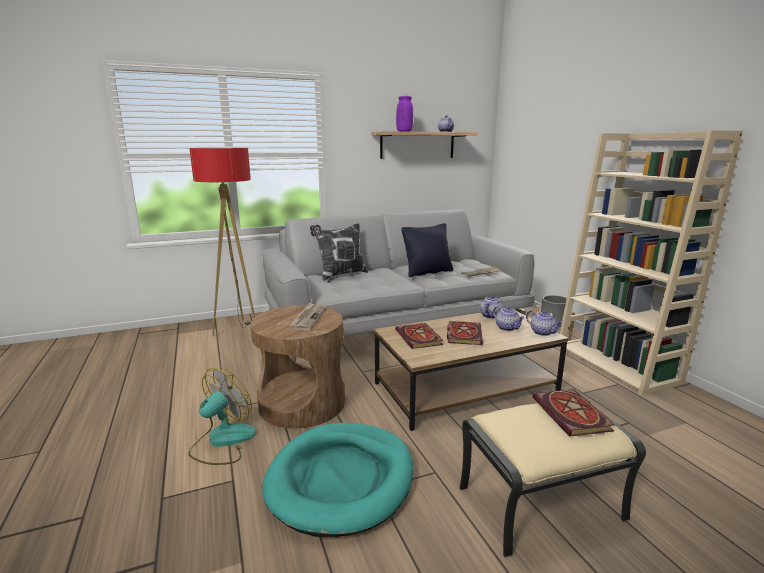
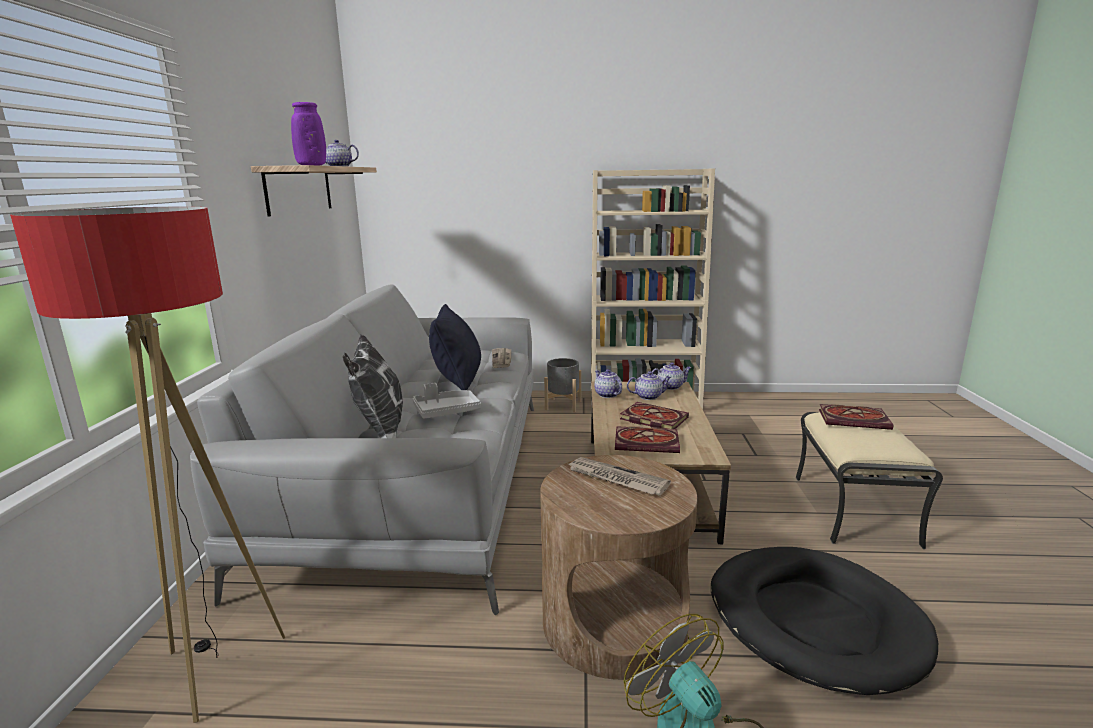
camera: 65 degrees left, 0 degrees up
(341, 479) = (814, 621): turquoise dog bed -> black dog bed
(378, 278) = (446, 411): none -> grey tray

